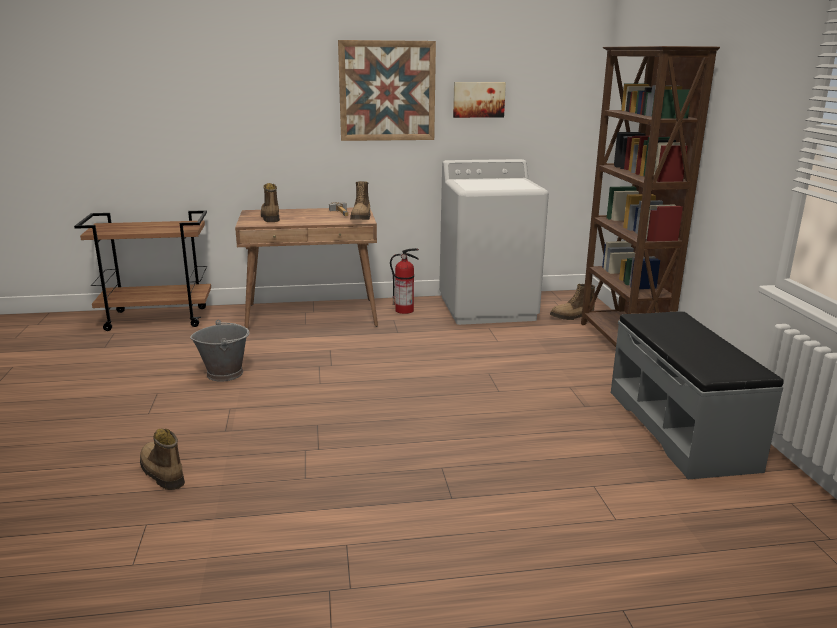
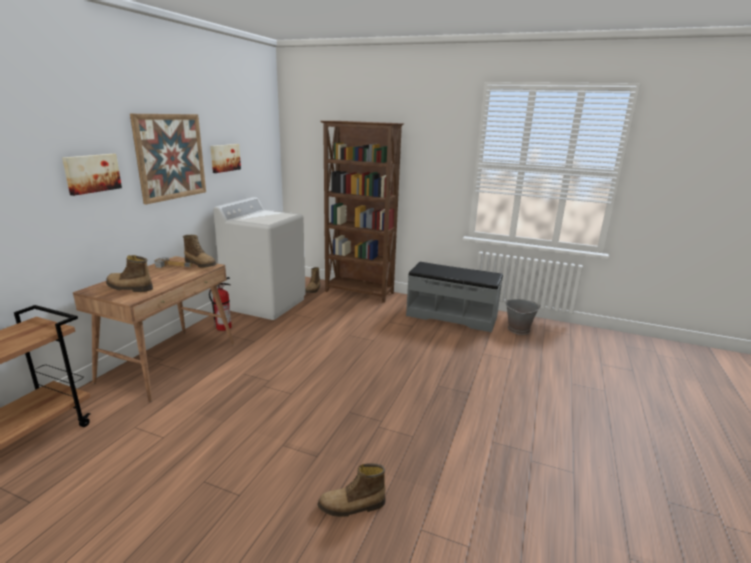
camera: 60 degrees left, 0 degrees up
(225, 373) = (216, 432): grey bucket -> grey bucket (518, 329)
(284, 100) = (92, 173): none -> picture

